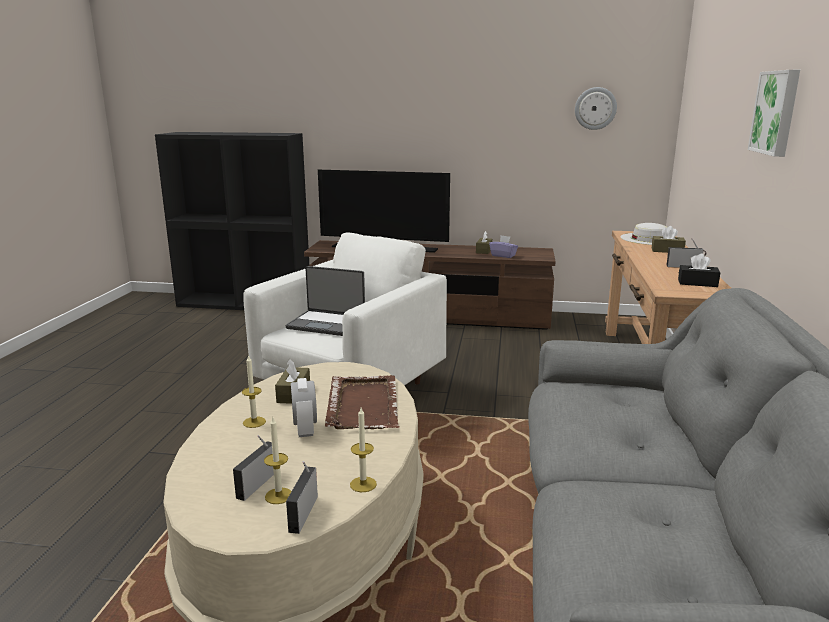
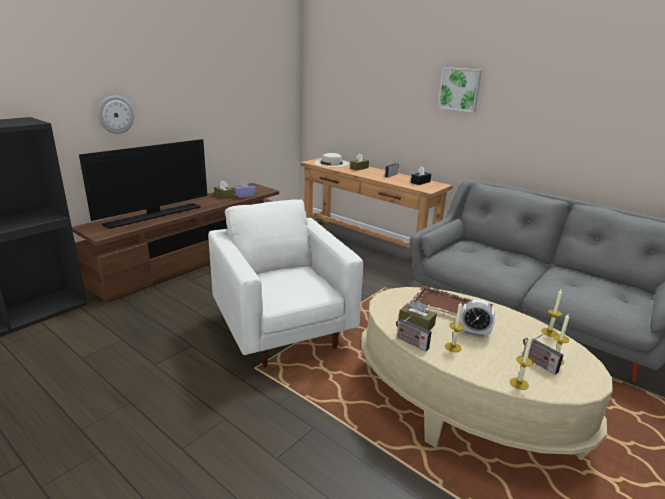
camera: 60 degrees left, 5 degrees up
(196, 474) = (519, 383): none -> candle
(303, 512) = (574, 356): radio -> radio (410, 342)
(327, 324) = (285, 282): laptop -> none
(595, 108) = (264, 78): wall clock -> wall clock (115, 114)

